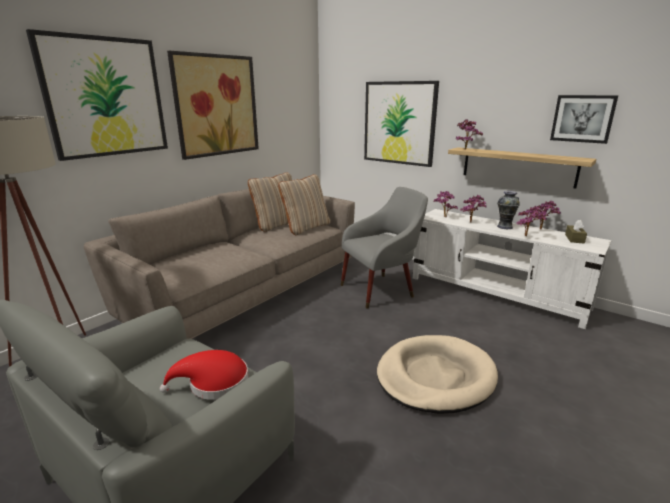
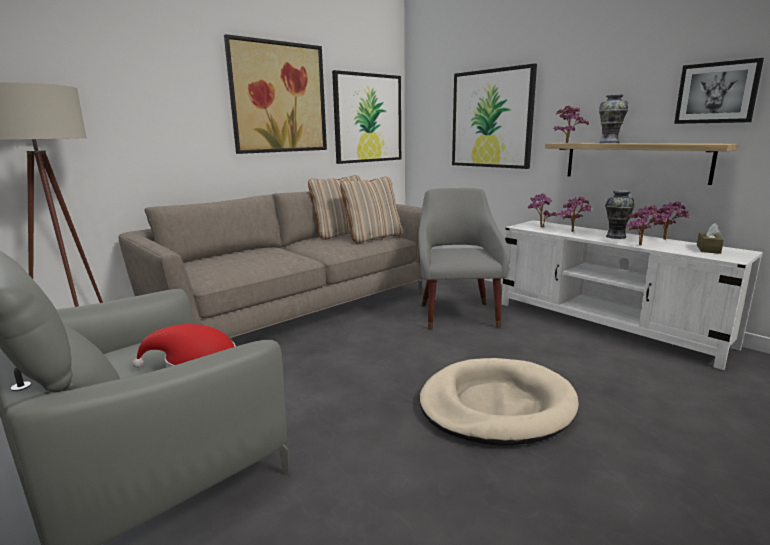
camera: 10 degrees right, 5 degrees down
(105, 97) = (153, 80): picture -> picture (368, 118)
(381, 289) = (457, 313): grey armchair -> grey armchair turned 75 degrees counterclockwise
(499, 152) = (609, 143): none -> vase

